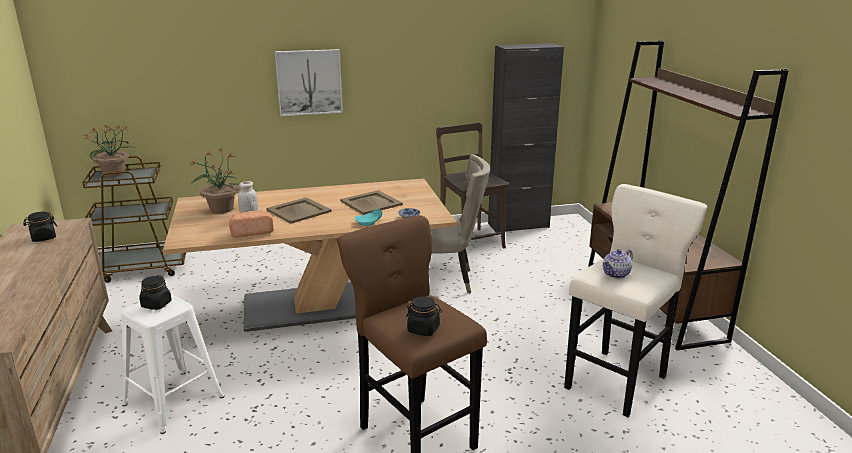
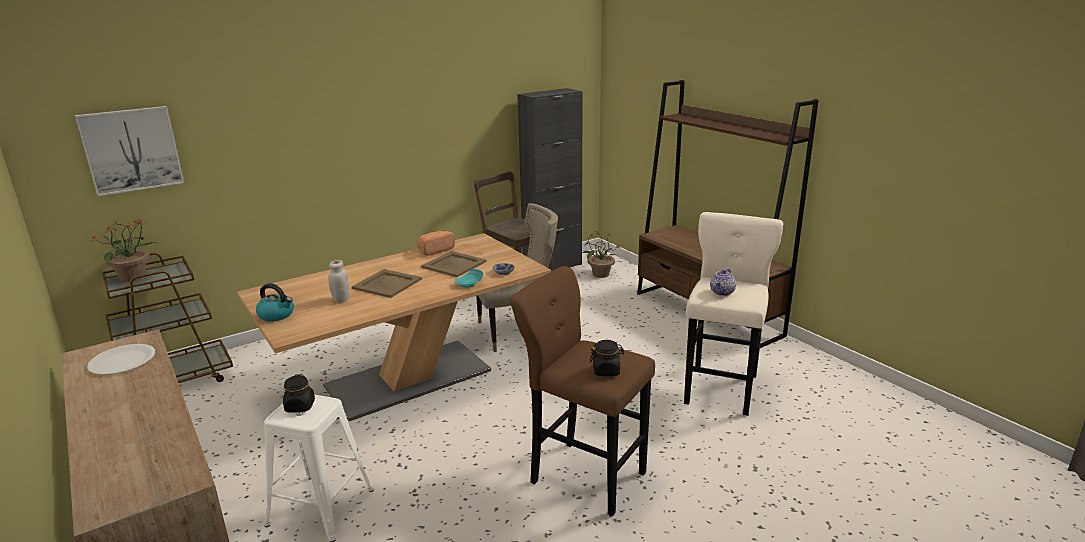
camera: 20 degrees left, 0 degrees up
(43, 238) = (122, 361): black jar -> white plate
(189, 222) = (277, 315): none -> kettle
(221, 209) = (300, 295): potted plant -> potted plant (600, 274)
(251, 232) = (357, 313): bread -> bread (435, 250)
(309, 82) = (341, 148): picture -> picture (132, 150)

